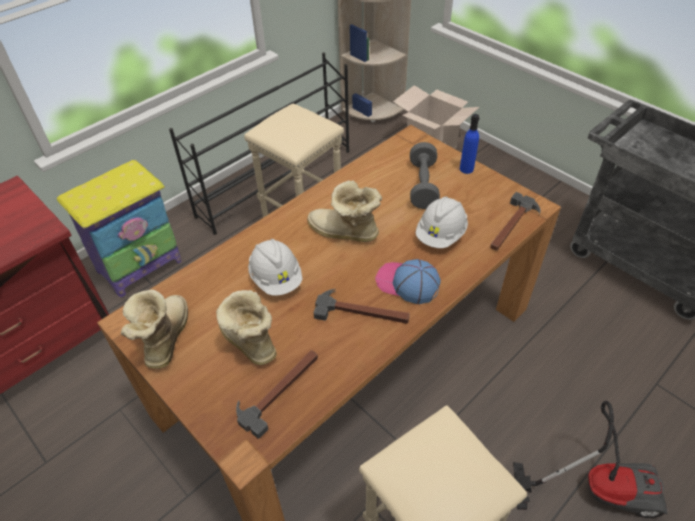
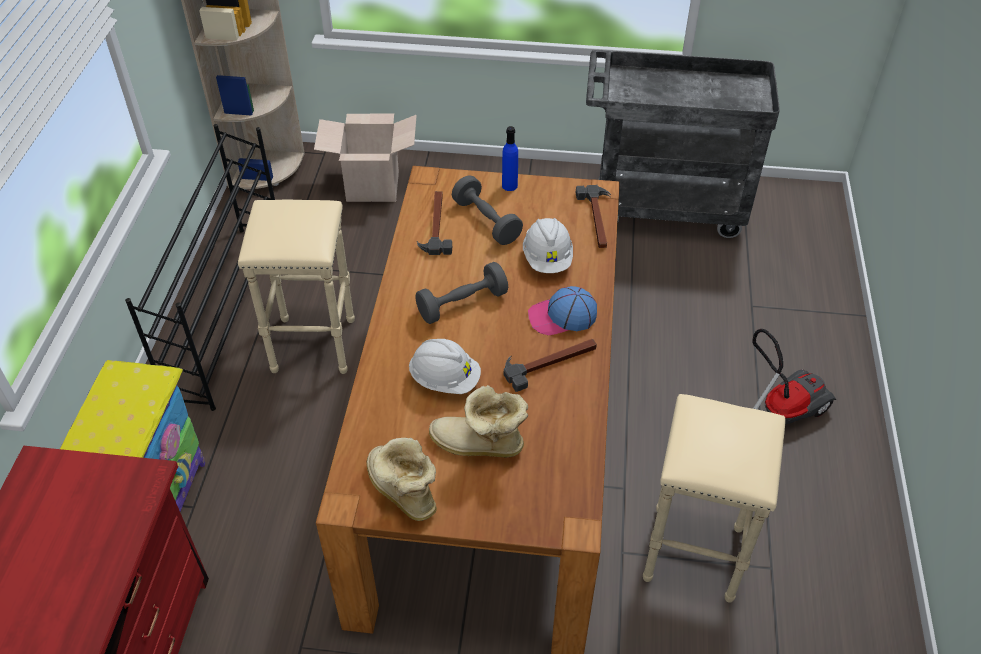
camera: 40 degrees left, 0 degrees up
(280, 390) = (551, 464): hammer -> hammer (436, 225)
(344, 233) = (462, 304): boot -> grey dumbbell

